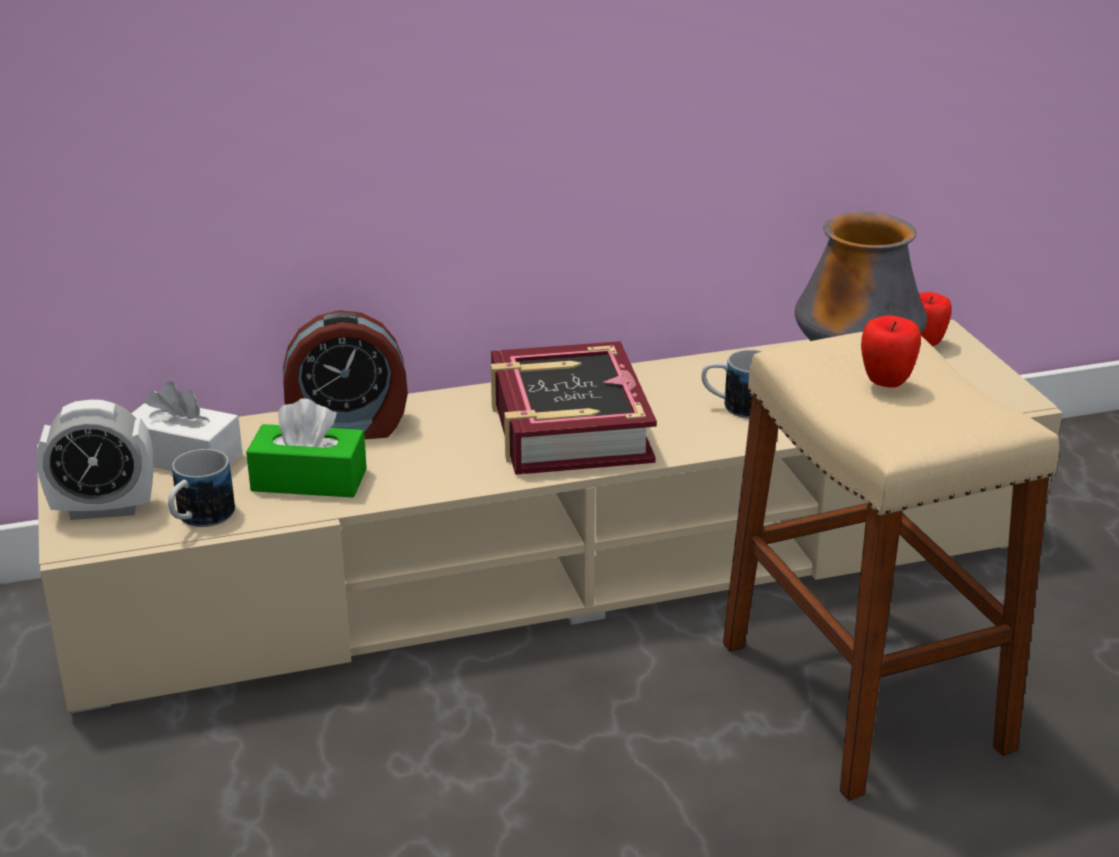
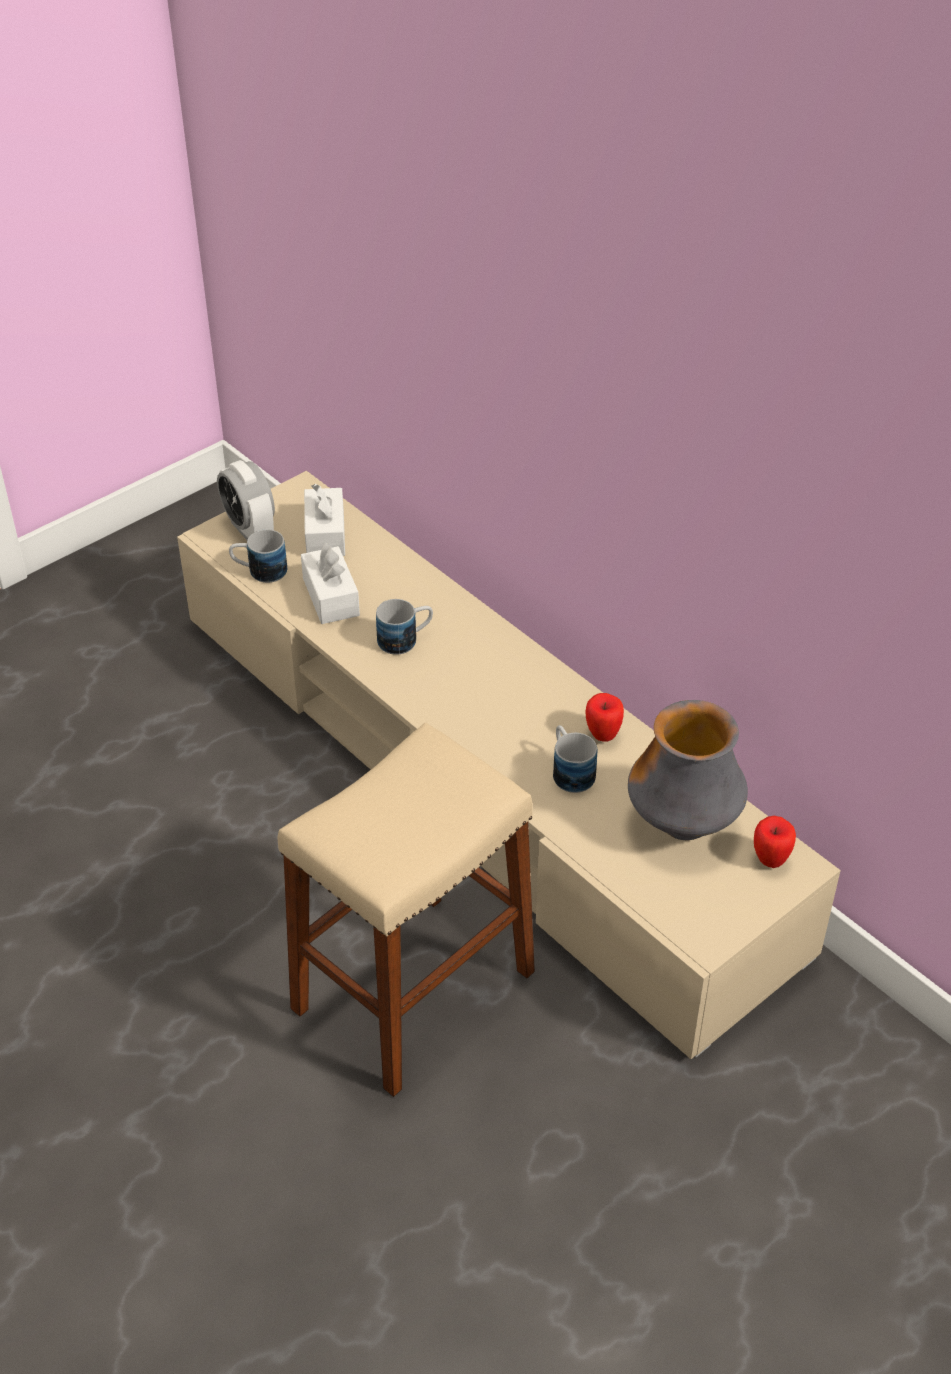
camera: 65 degrees right, 15 degrees up
(309, 480) = (331, 597): green tissue box -> white tissue box
(348, 427) = (408, 587): alarm clock -> none
(440, 449) = (405, 639): none -> mug
(567, 426) = (478, 689): book -> none
(886, 383) = (407, 800): apple -> apple (602, 735)

